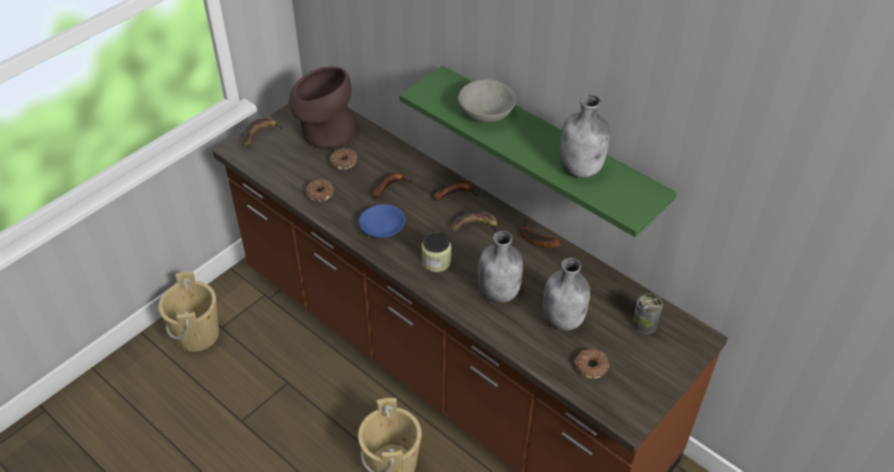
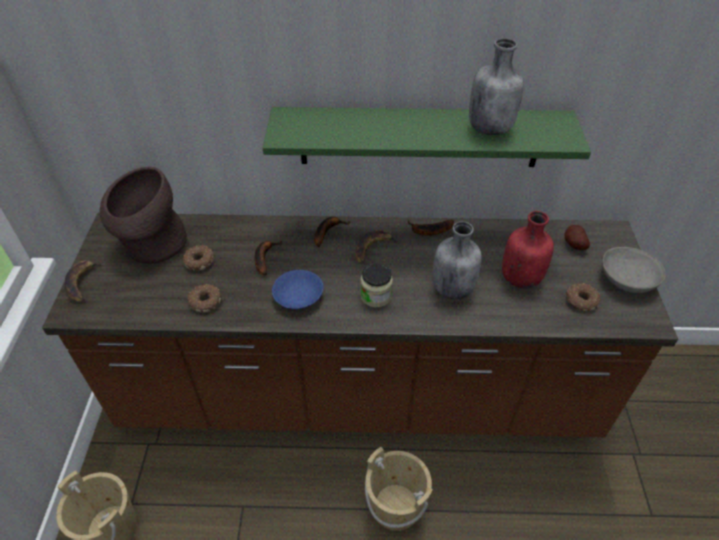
camera: 40 degrees left, 0 degrees up
(485, 113) = (360, 126): grey bowl -> grey bowl (626, 281)
(563, 319) = (520, 278): grey bottle -> red bottle
(644, 324) = (573, 245): can -> potato

